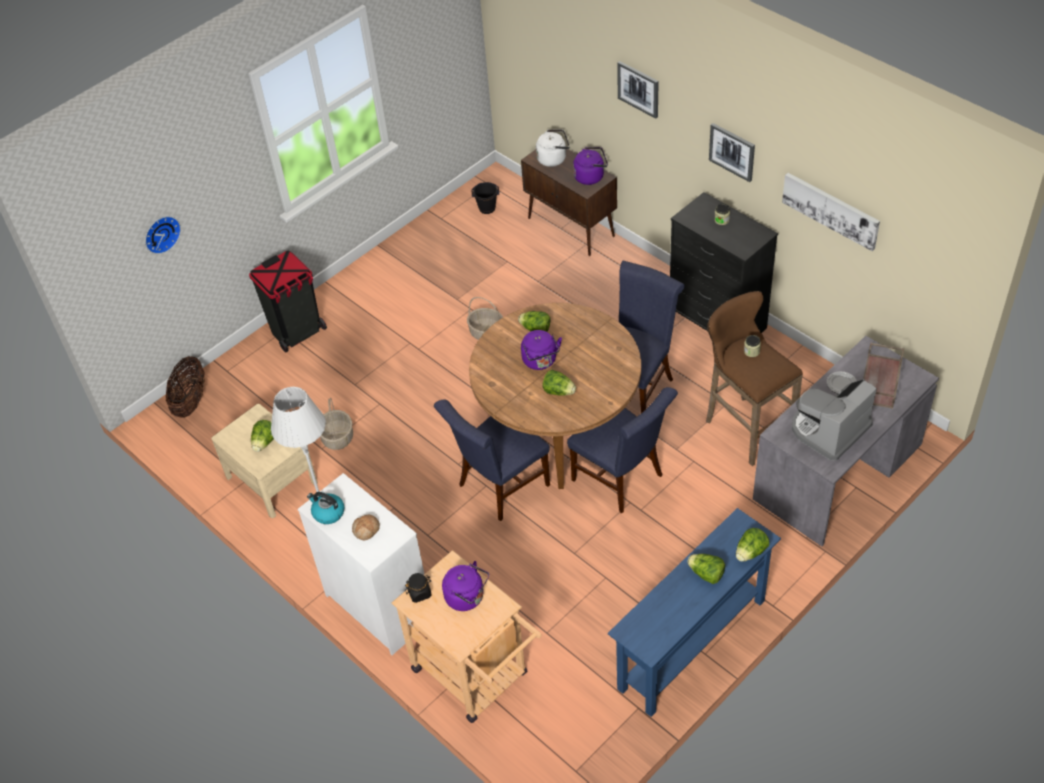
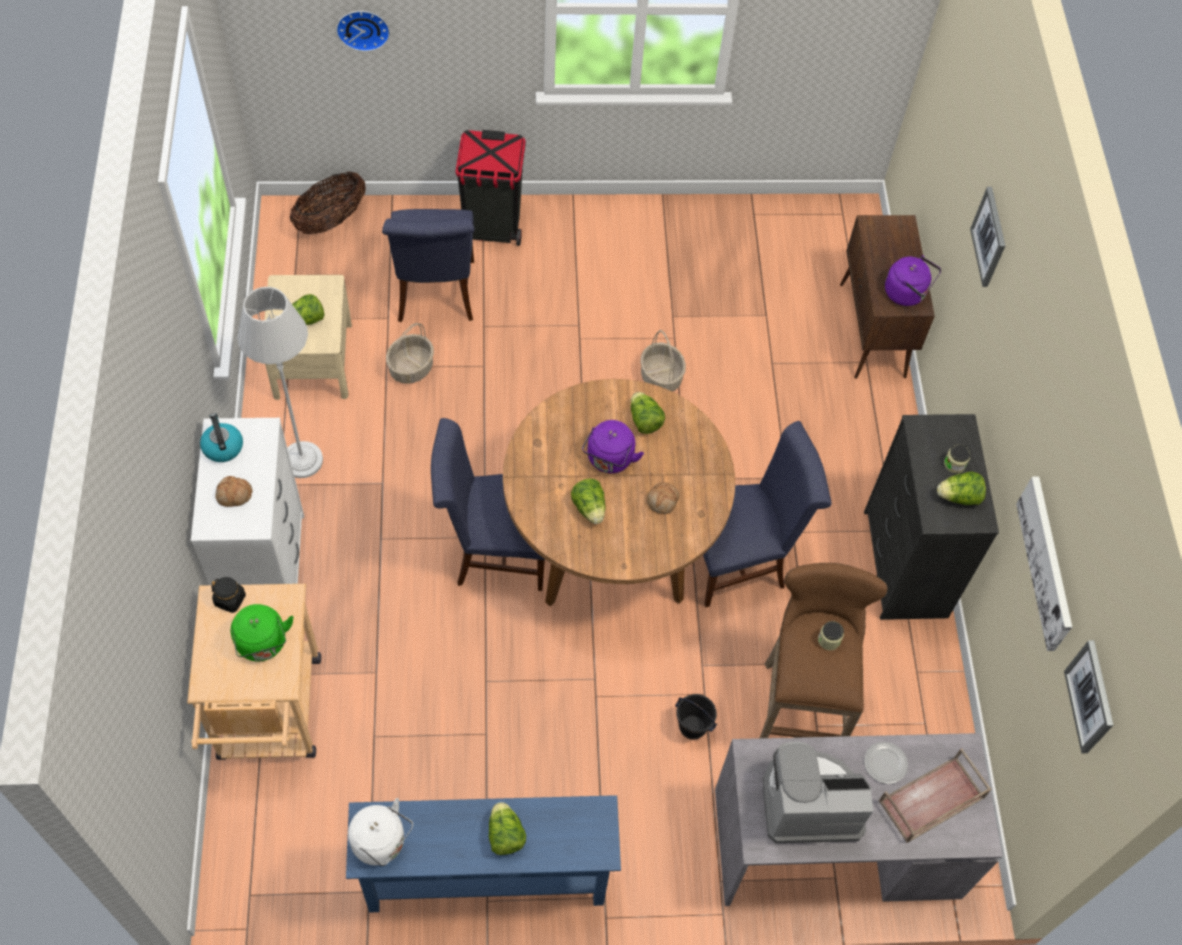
camera: 35 degrees right, 10 degrees up
(467, 597) = (263, 644): purple kettle -> green kettle
(487, 208) = (811, 240): black bucket -> black bucket (693, 726)
(553, 158) = (892, 241): white kettle -> white kettle (382, 843)
(592, 358) = (663, 501): none -> bread
(622, 479) = (614, 648): blue chair -> blue chair (435, 295)
(732, 151) = (1015, 397): picture -> picture (1090, 697)
(750, 552) = (573, 855): lettuce -> lettuce (959, 497)

